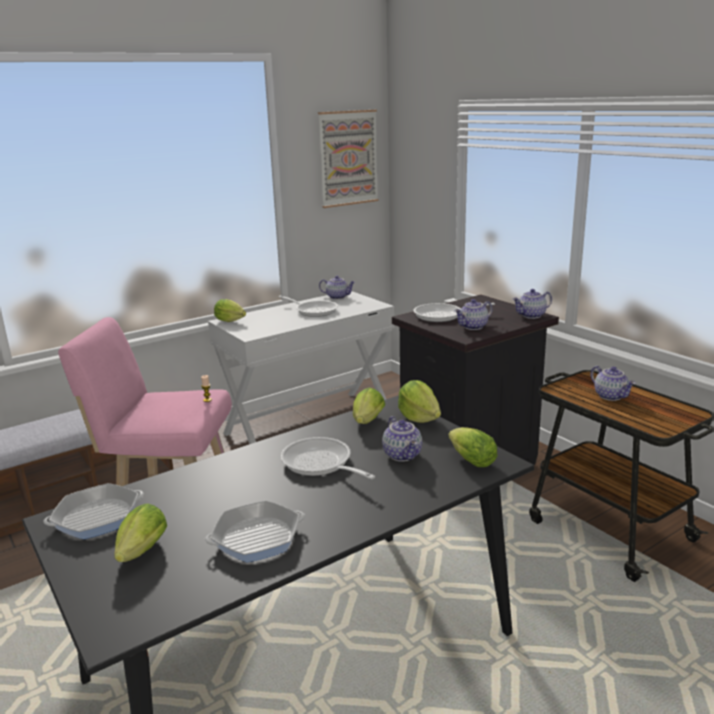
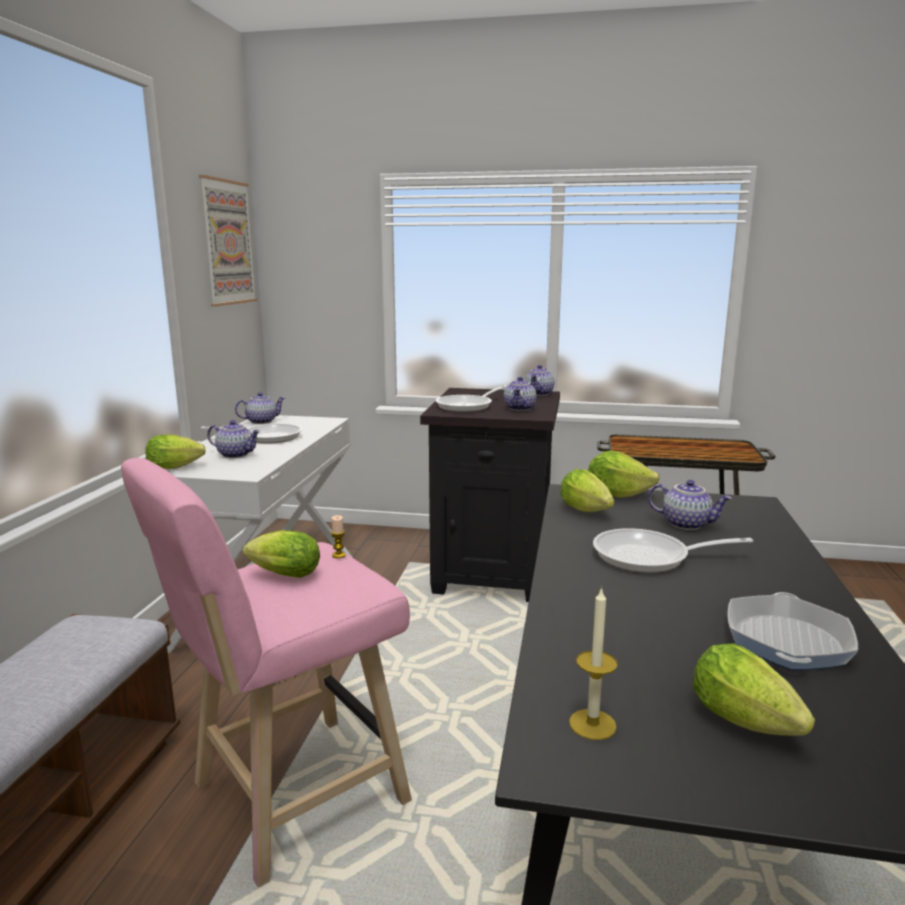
camera: 45 degrees left, 5 degrees down
(97, 517) = (592, 724): frying pan -> candle
(469, 460) = (736, 509): lettuce -> lettuce (281, 575)
(611, 396) = (669, 447): teapot -> teapot (236, 454)

